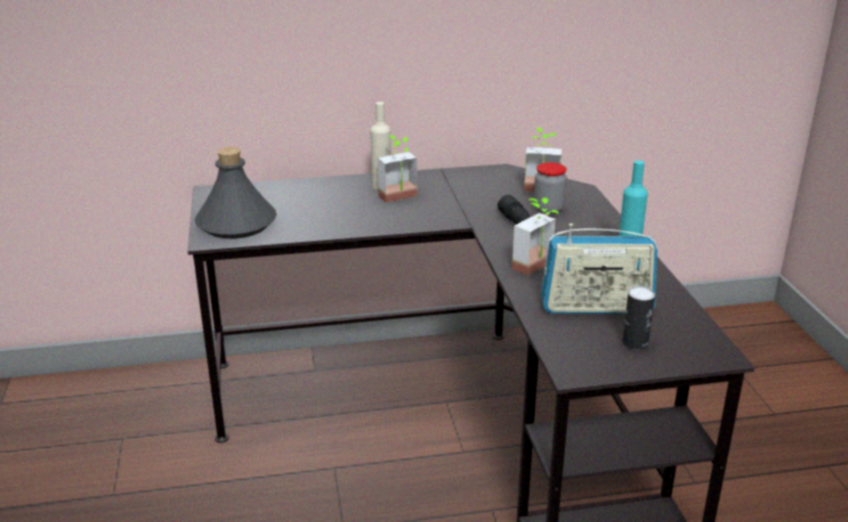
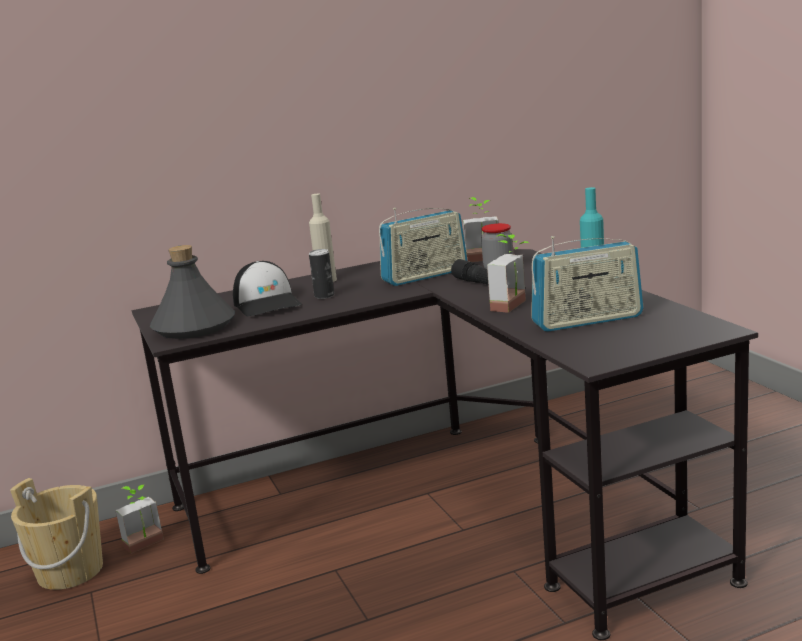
camera: 10 degrees left, 10 degrees down
(111, 412) = (70, 571): none -> beige bucket
(314, 207) = (268, 303): none -> cap
(401, 199) = (351, 285): potted plant -> potted plant (146, 546)
(475, 201) = (425, 276): none -> radio
(635, 343) = (639, 336): can -> can (324, 296)

